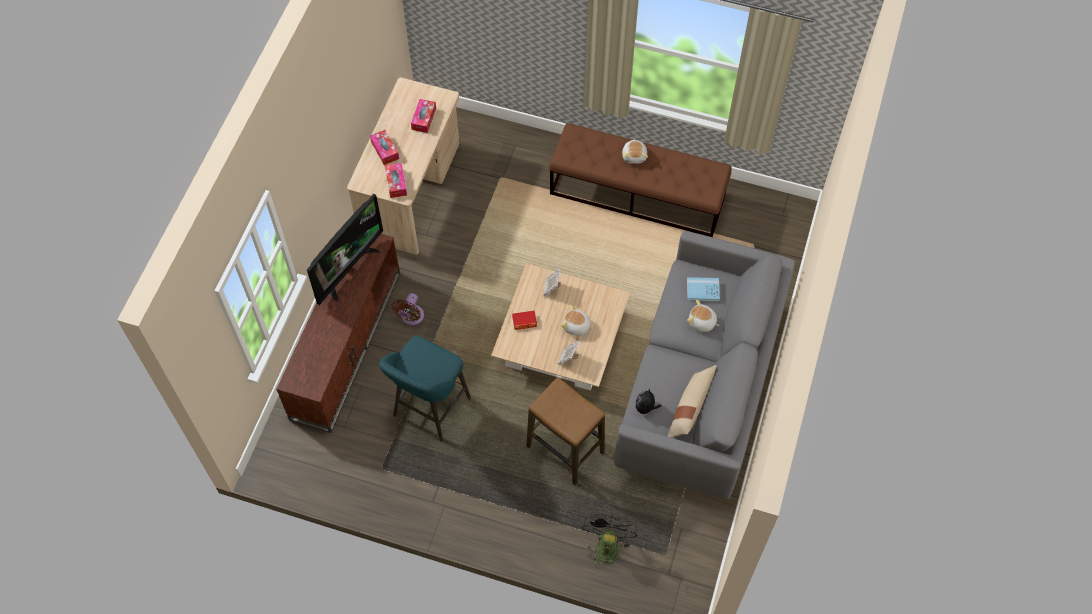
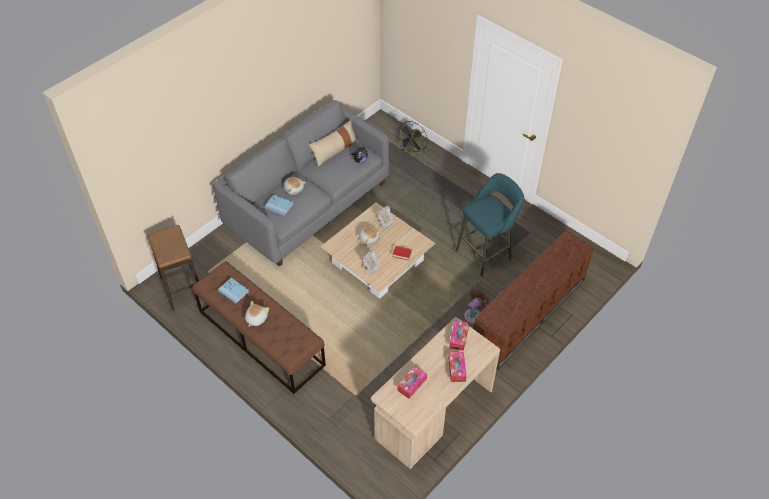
camera: 155 degrees left, 10 degrees down
(348, 269) = (518, 306): television -> none
(565, 449) = (410, 203): stool -> stool (182, 288)
(680, 174) = (233, 291): none -> blue book

